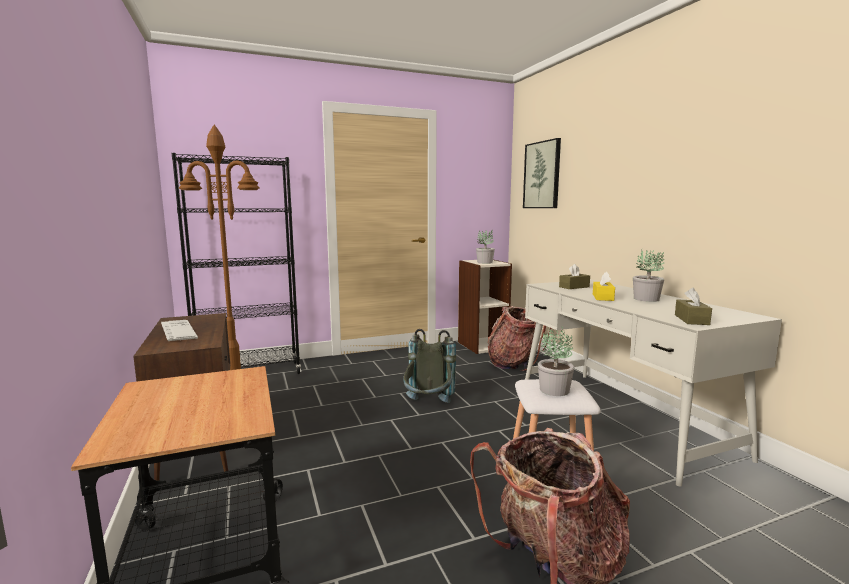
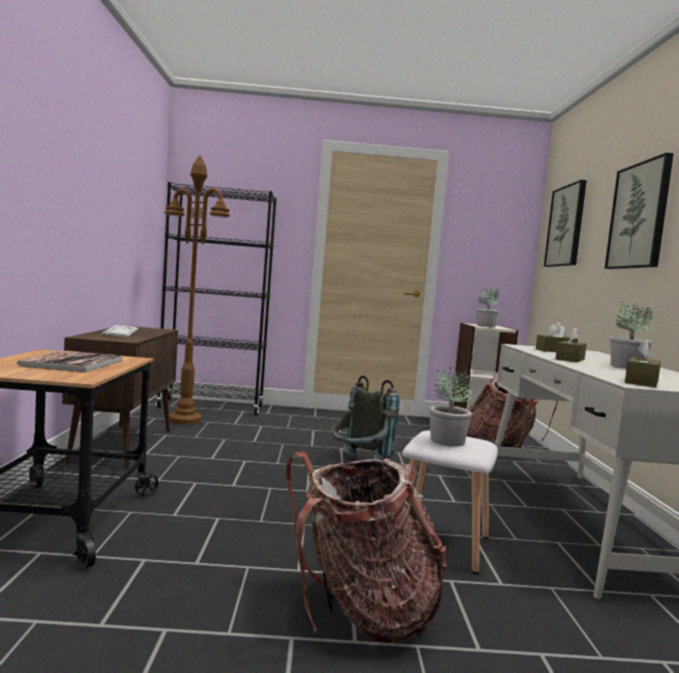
camera: 20 degrees right, 5 degrees down
(202, 399) = (73, 363): none -> book
(602, 297) = (570, 359): yellow tissue box -> brown tissue box
(622, 172) = (639, 216): none -> picture

